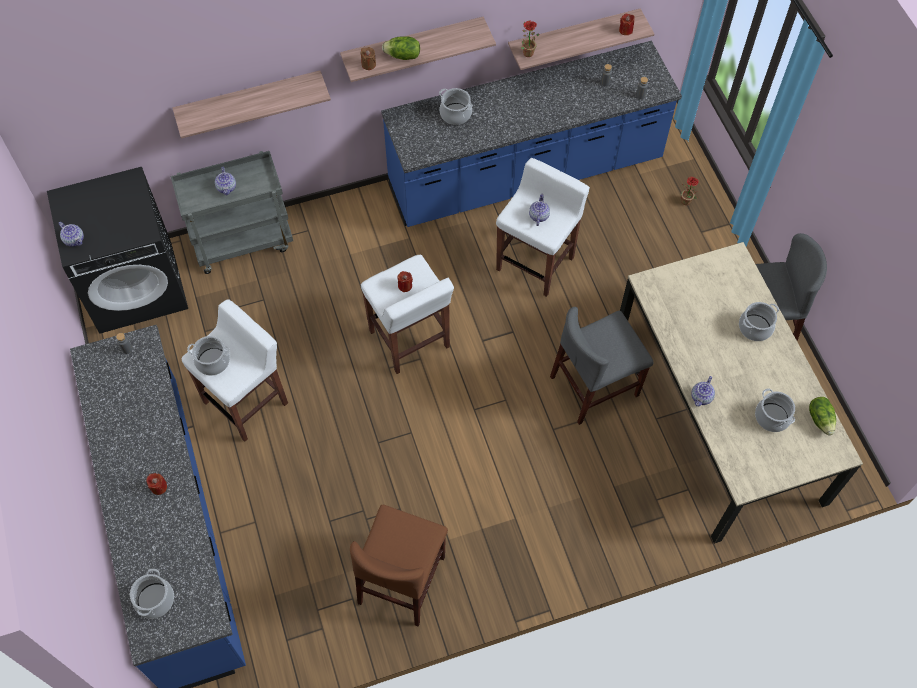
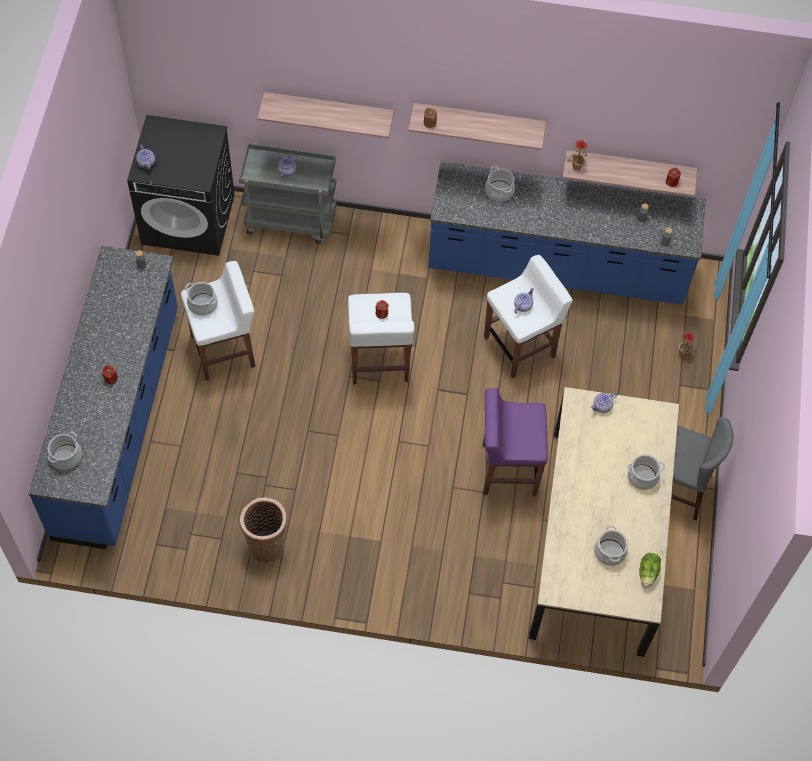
camera: 25 degrees right, 0 degrees up
(402, 580) = (266, 543): brown chair -> basket
(403, 56) = (461, 127): lettuce -> none
(594, 386) = (507, 469): grey chair -> purple stool
(701, 397) = (562, 510): teapot -> teapot (602, 406)

